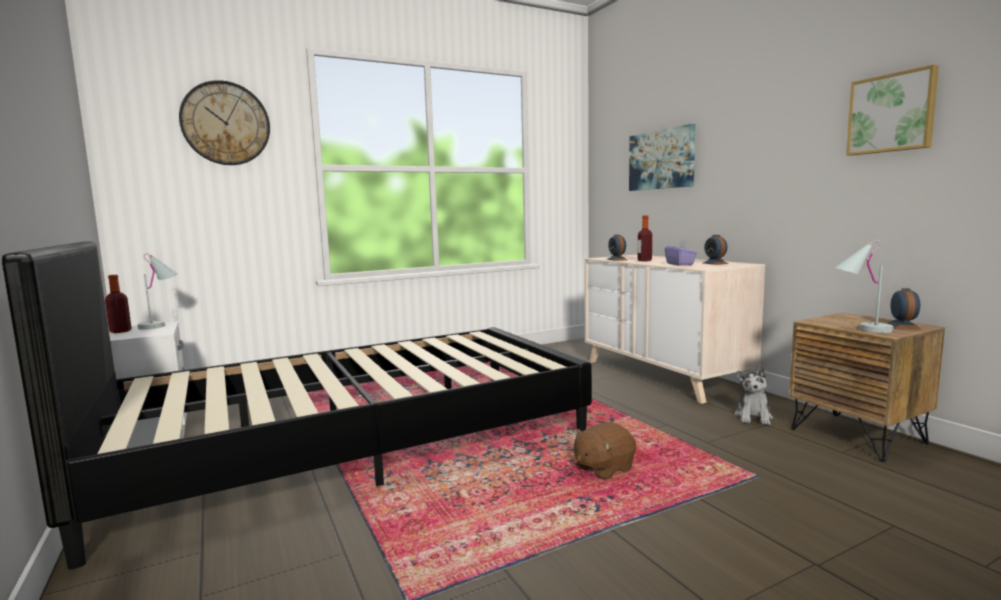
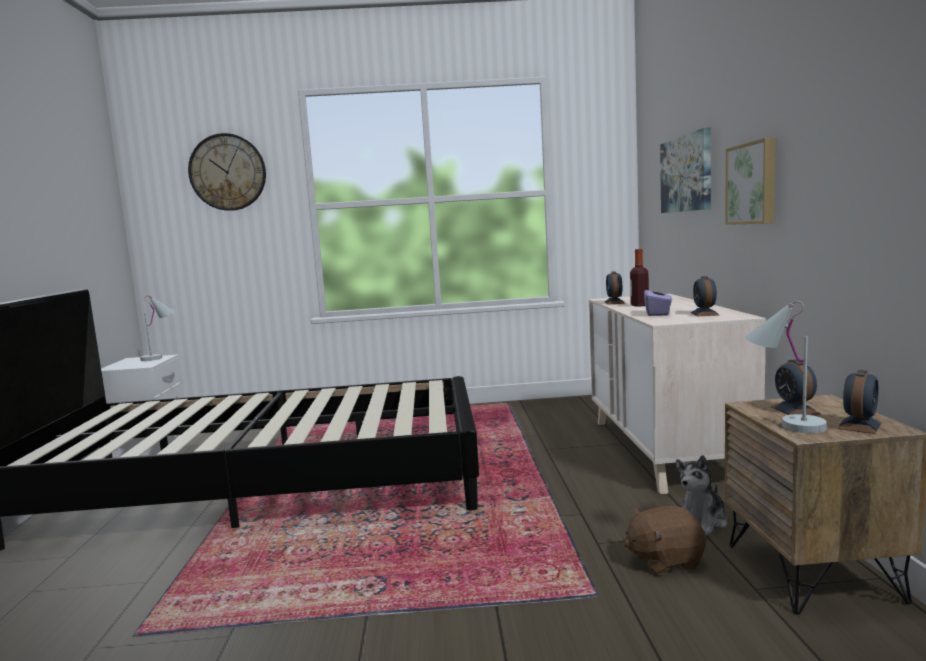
camera: 25 degrees right, 0 degrees up
(120, 331) = (126, 362): bottle -> none
(603, 468) = (443, 551): brown plush toy -> brown plush toy (664, 560)
(847, 322) = (794, 410): none -> alarm clock
(892, 113) = (876, 109): picture -> picture (753, 183)

